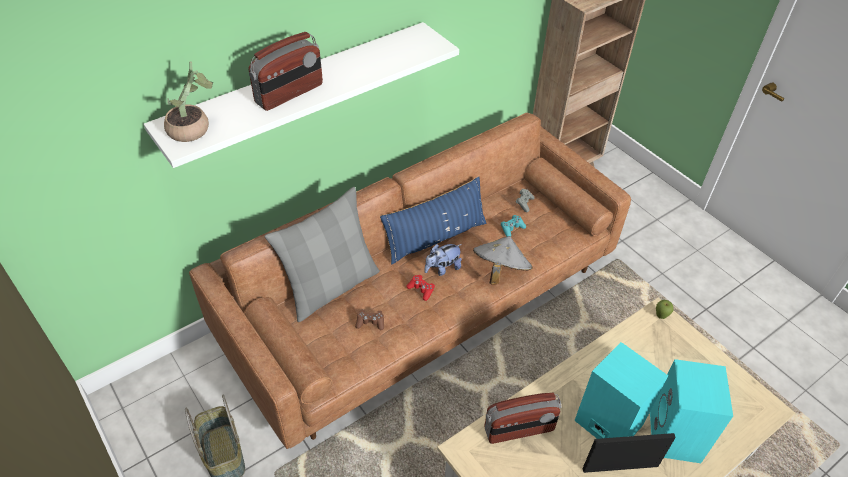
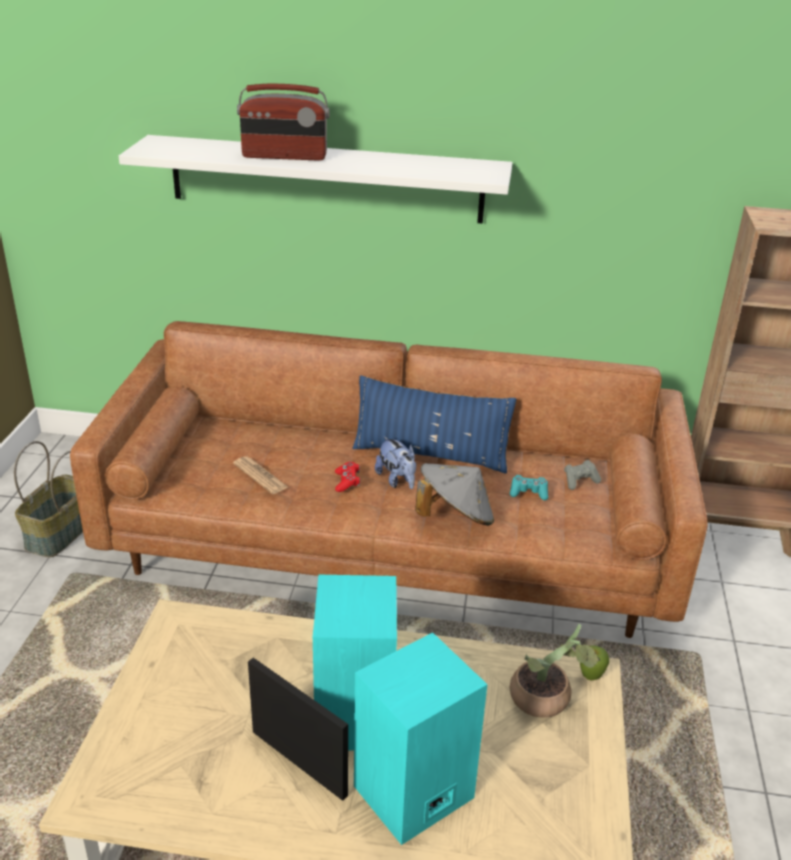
camera: 45 degrees right, 15 degrees down
(194, 130) = (171, 148): potted plant -> potted plant (546, 701)
(331, 287) = (271, 433): grey pillow -> none
(370, 322) = (260, 476): brown game controller -> newspaper
(442, 268) = (397, 480): plush toy -> plush toy turned 135 degrees counterclockwise
(519, 430) = (251, 646): radio -> none

